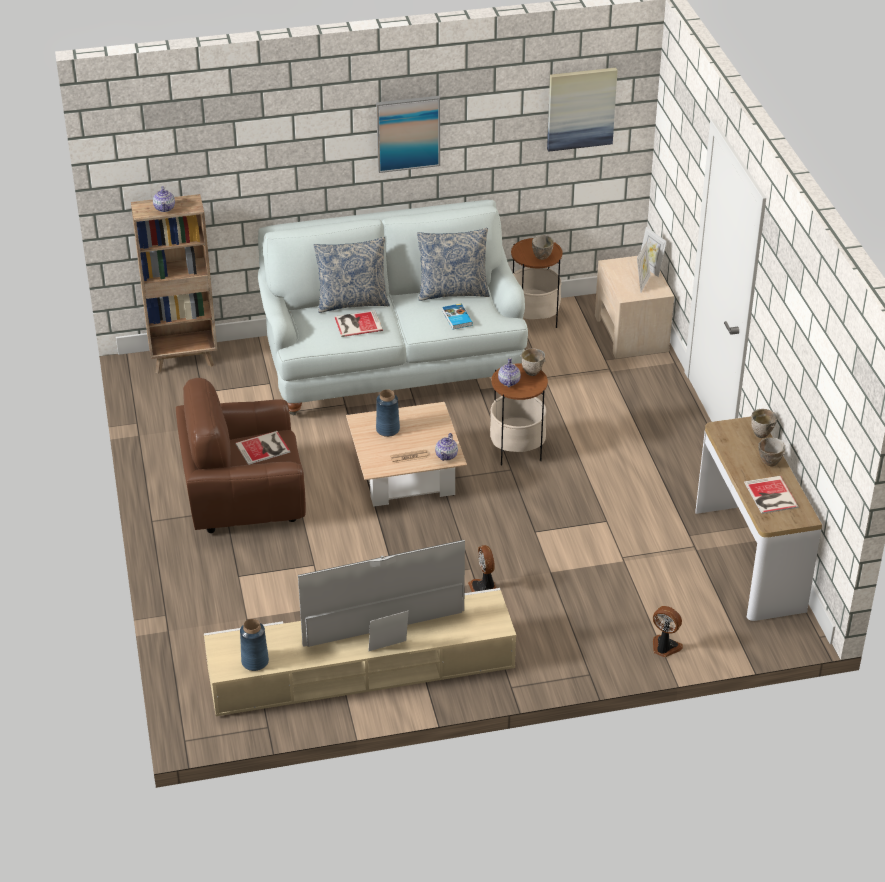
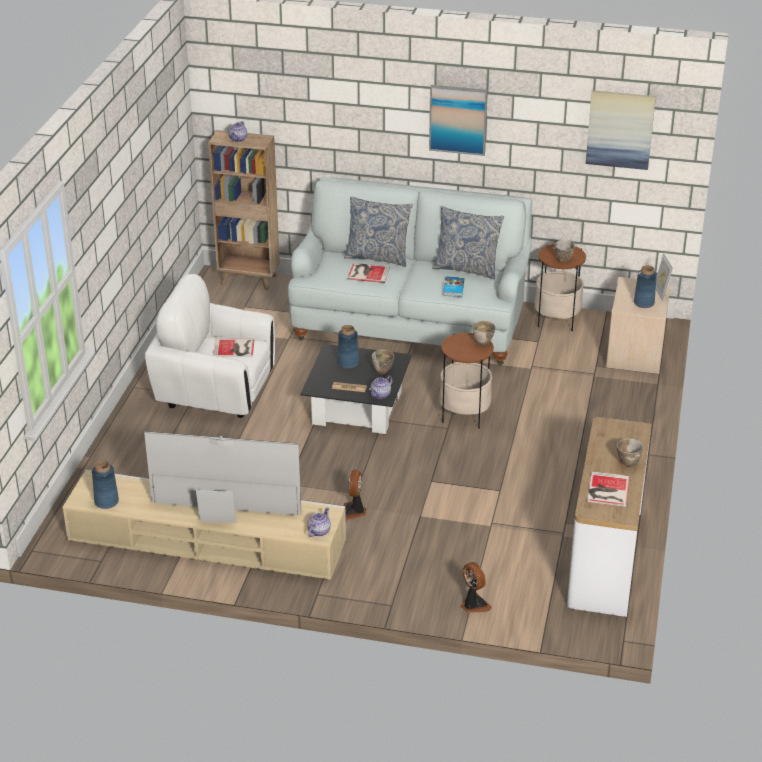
camera: 25 degrees right, 5 degrees down
(243, 498) = (215, 390): brown armchair -> white armchair
(406, 474) = (357, 408): beige coffee table -> black coffee table
(508, 382) = (457, 345): teapot -> teapot (318, 531)
(642, 283) = (644, 303): picture frame -> blue vase
(762, 434) = (639, 439): bowl -> bowl (382, 372)

